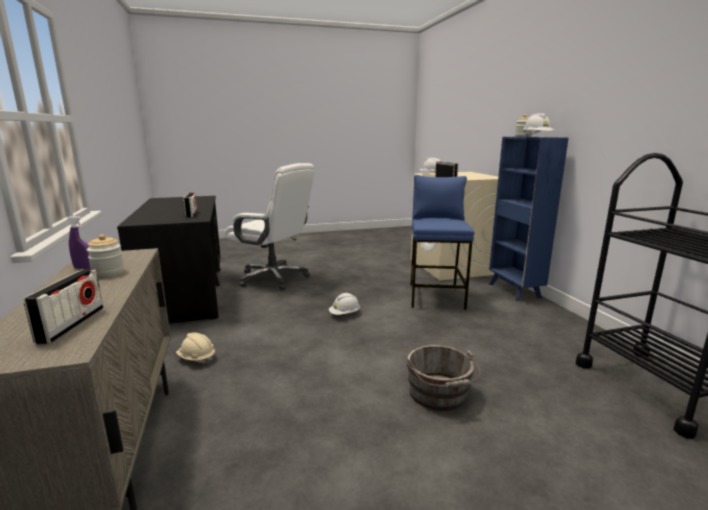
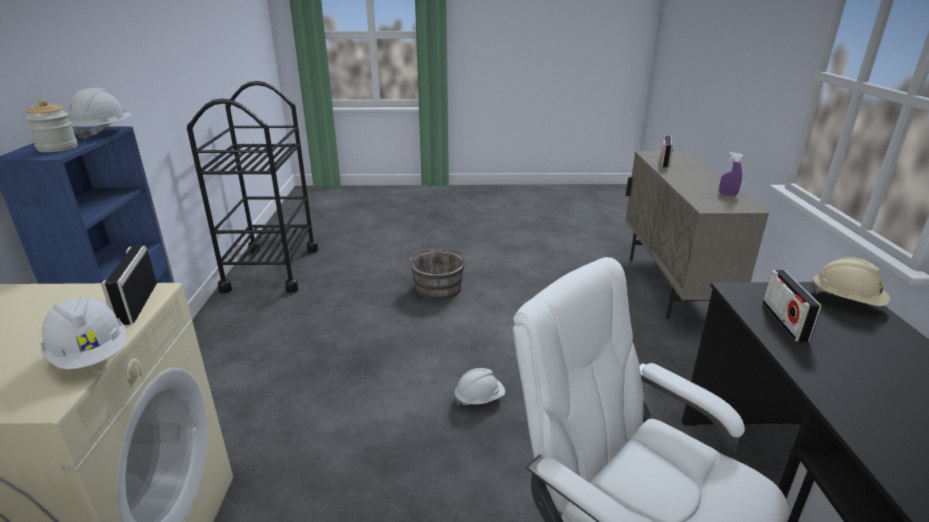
camera: 165 degrees left, 10 degrees up
(108, 272) = (699, 188): jar -> none
(197, 359) = (665, 351): beige hard hat -> beige hard hat (846, 300)
(436, 296) = (301, 421): blue stool -> none

